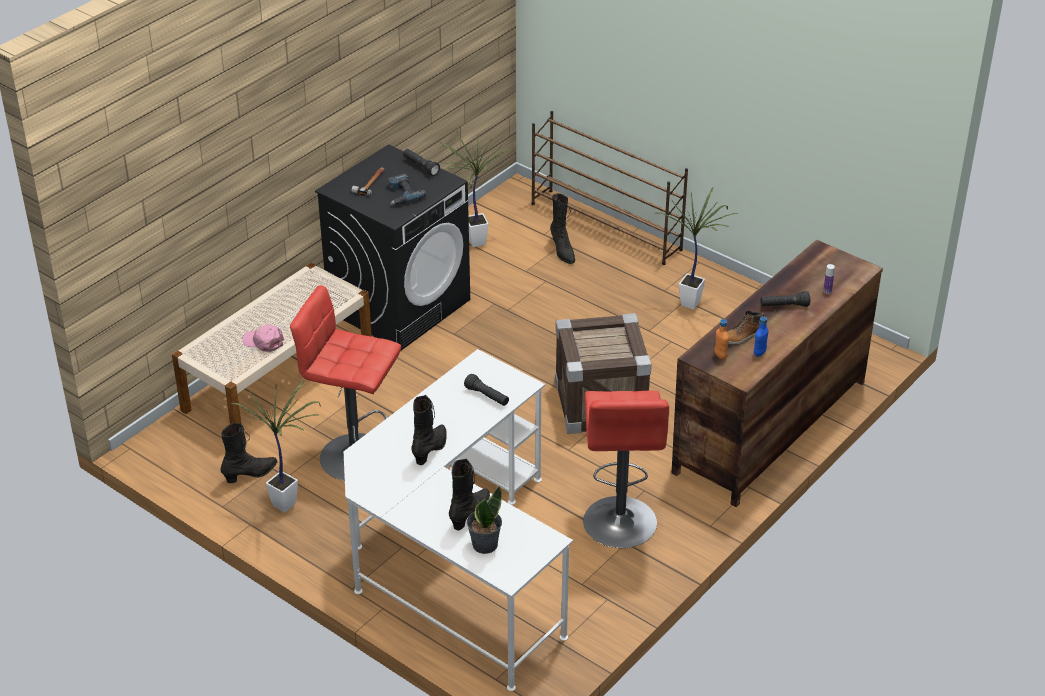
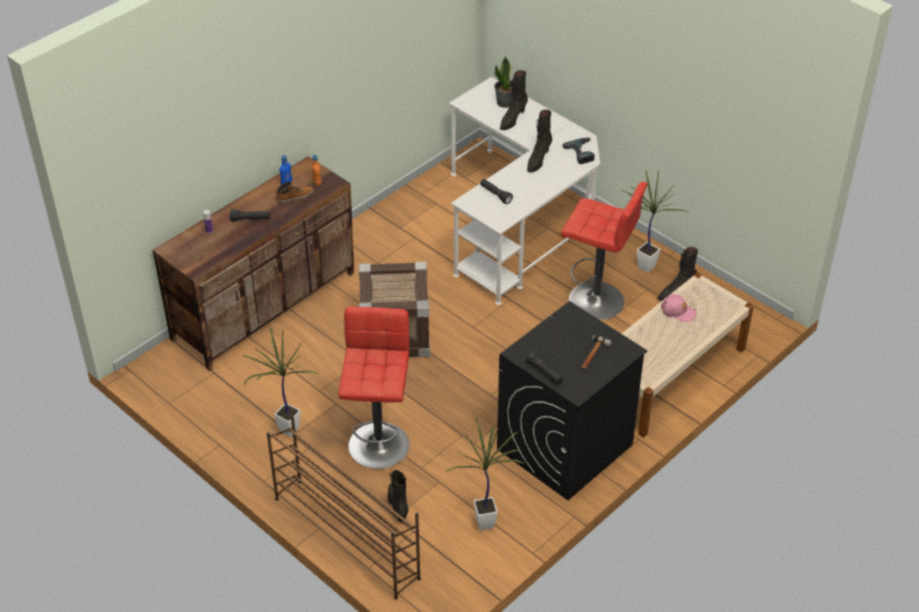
camera: 175 degrees left, 5 degrees up
(401, 194) = (563, 339): power drill -> power drill (582, 152)
(619, 523) = (401, 241): red stool -> red stool (379, 445)

